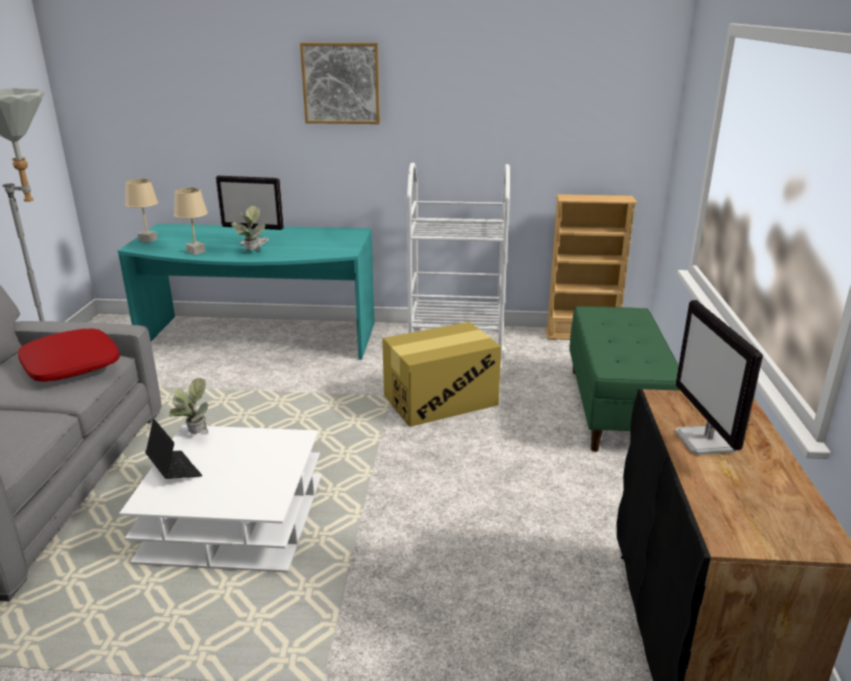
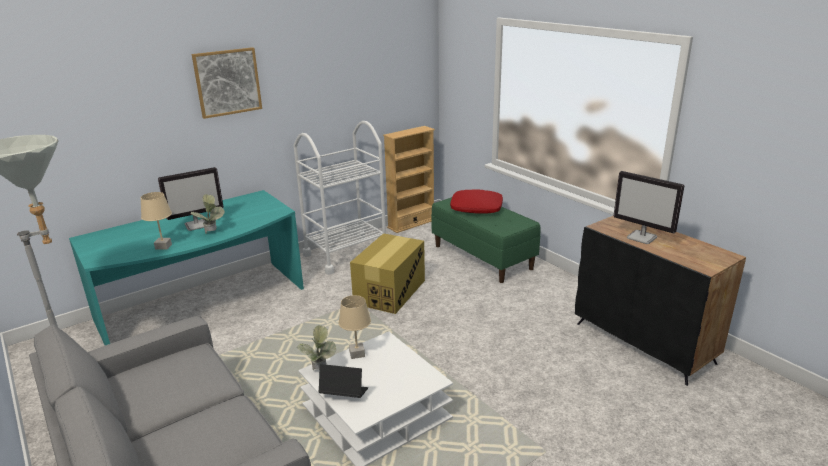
camera: 40 degrees left, 0 degrees up
(72, 366) = (181, 366): red pillow -> red pillow (476, 208)
(147, 240) = (95, 252): beige table lamp -> beige table lamp (357, 354)

